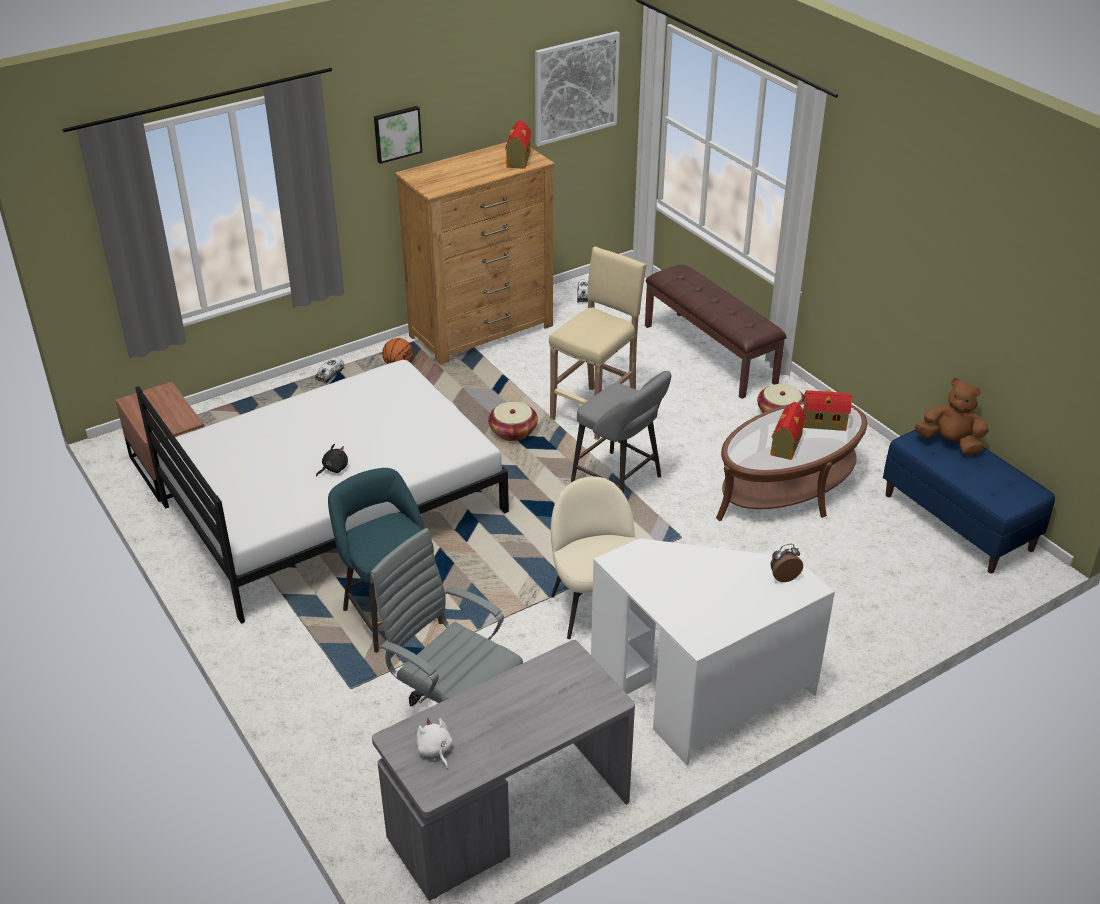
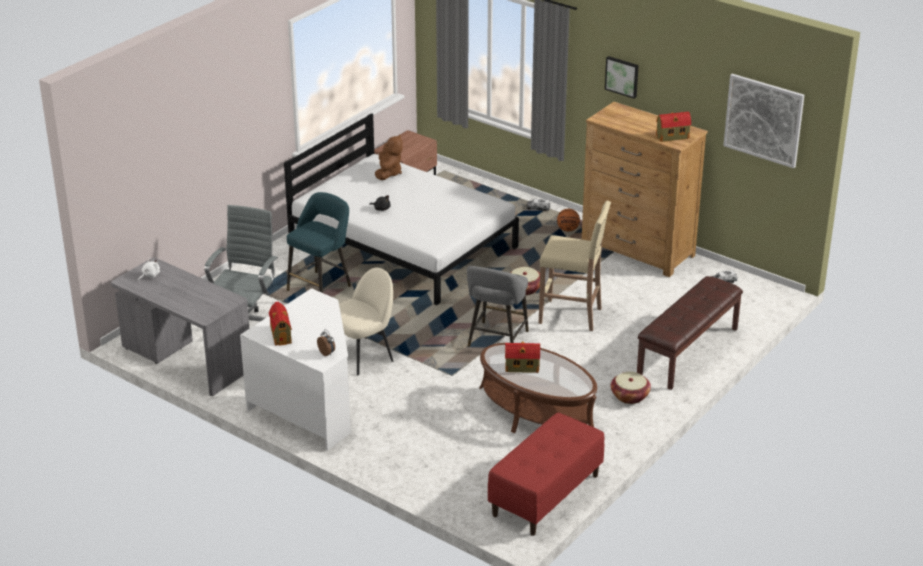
camera: 70 degrees right, 5 degrees down
(822, 423) = (560, 380): toy house -> toy house (281, 334)
(950, 443) = (572, 438): brown plush toy -> brown plush toy (388, 173)
(958, 522) = (546, 496): blue bench -> red bench

